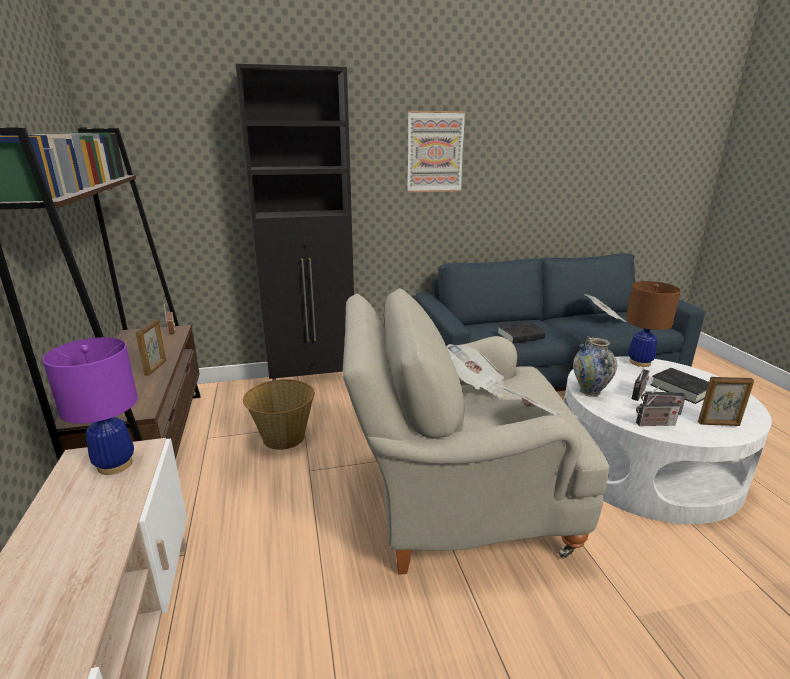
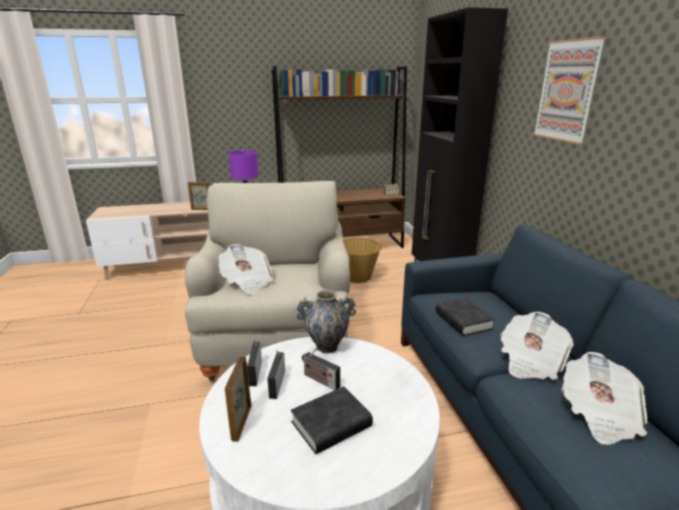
camera: 90 degrees right, 0 degrees up
(156, 368) = (339, 199): picture frame -> picture frame (201, 209)
(475, 385) = (302, 268): newspaper -> newspaper (530, 361)
(639, 362) = (416, 410): brown table lamp -> none

